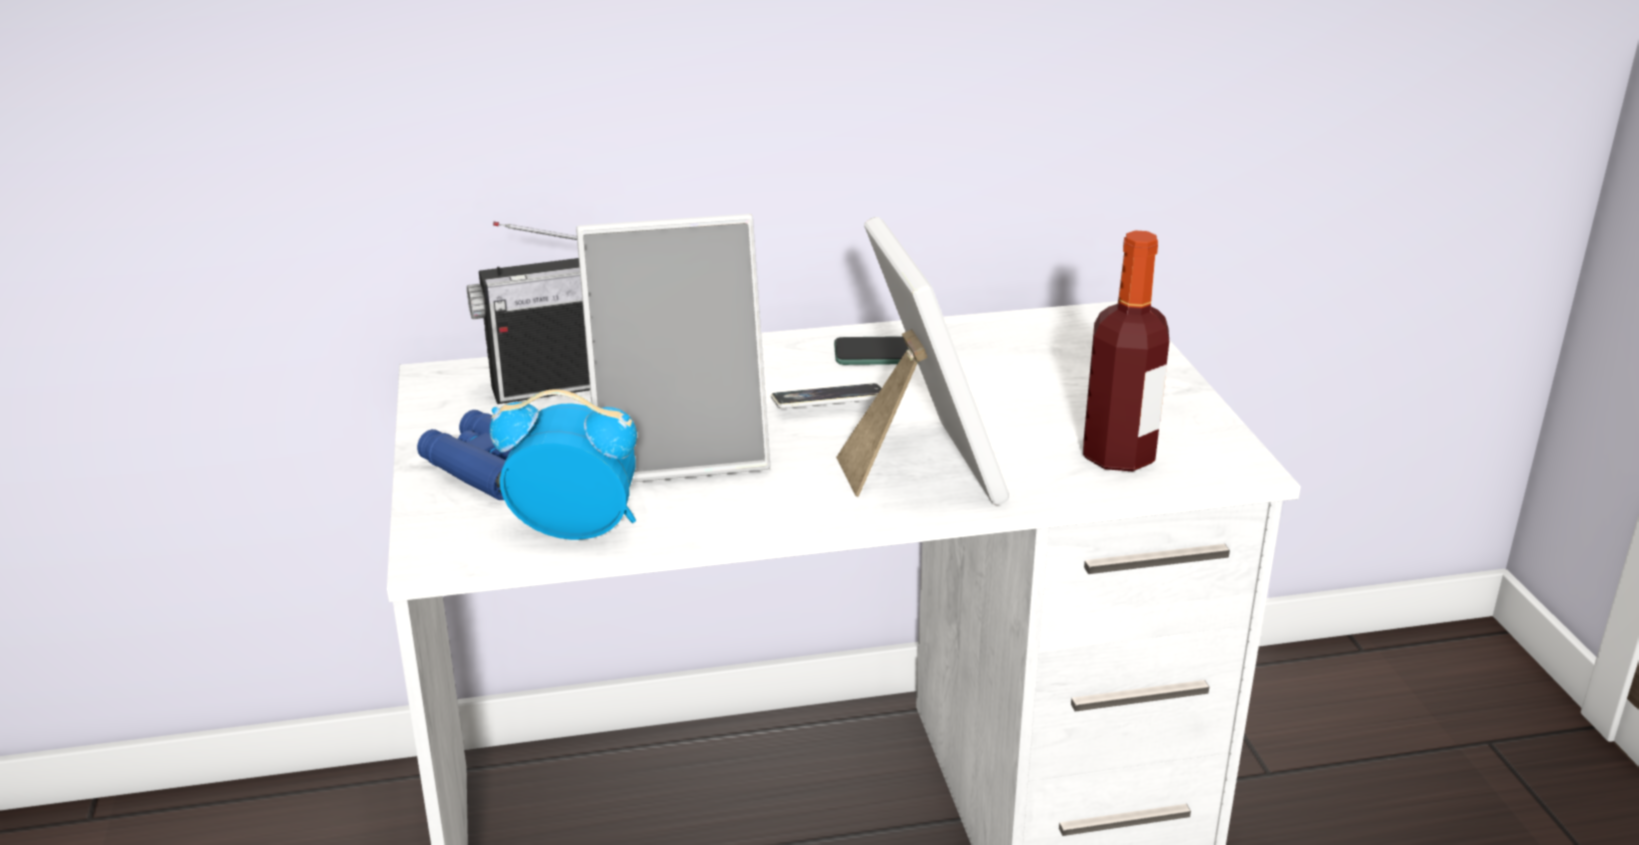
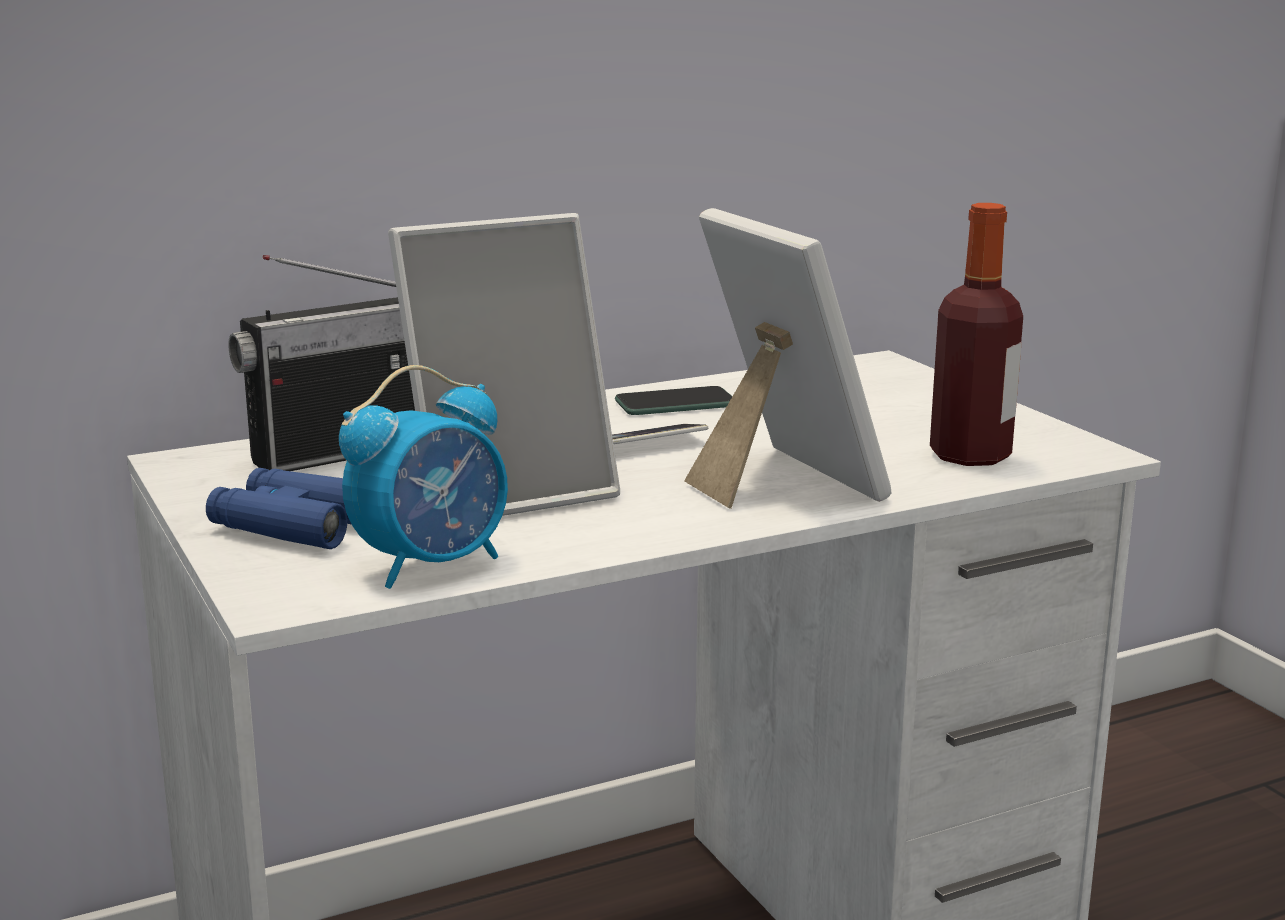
camera: 15 degrees left, 10 degrees down
(575, 530) = (432, 565): alarm clock -> alarm clock turned 150 degrees clockwise

